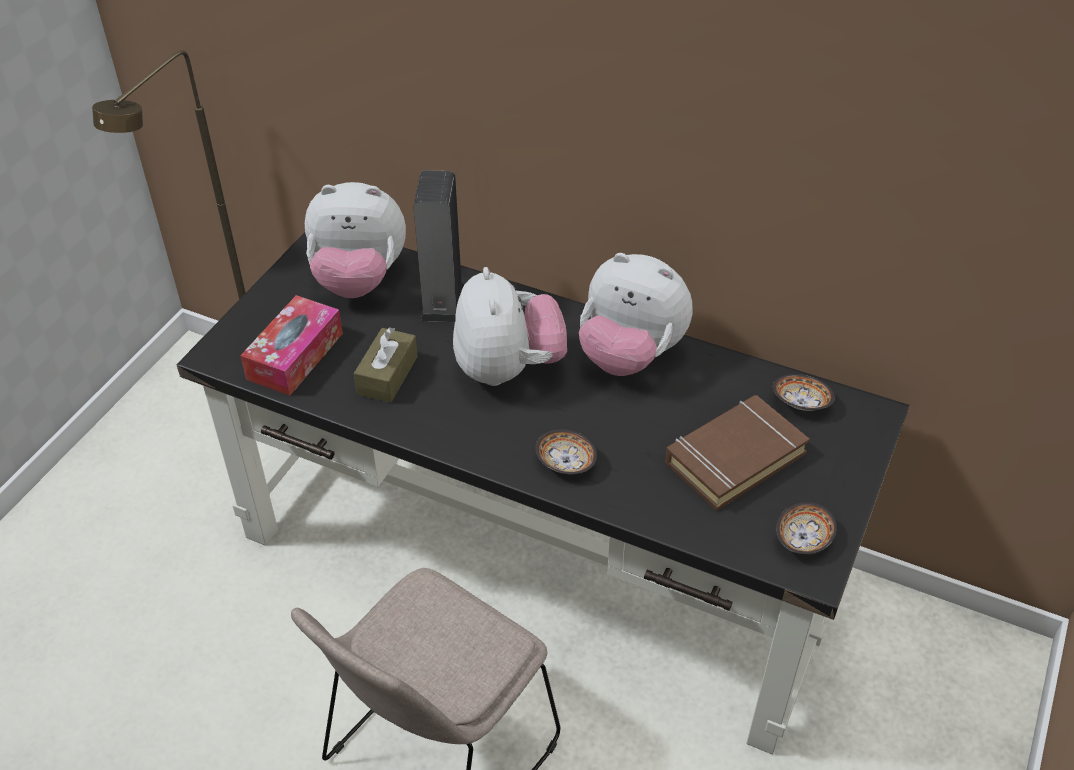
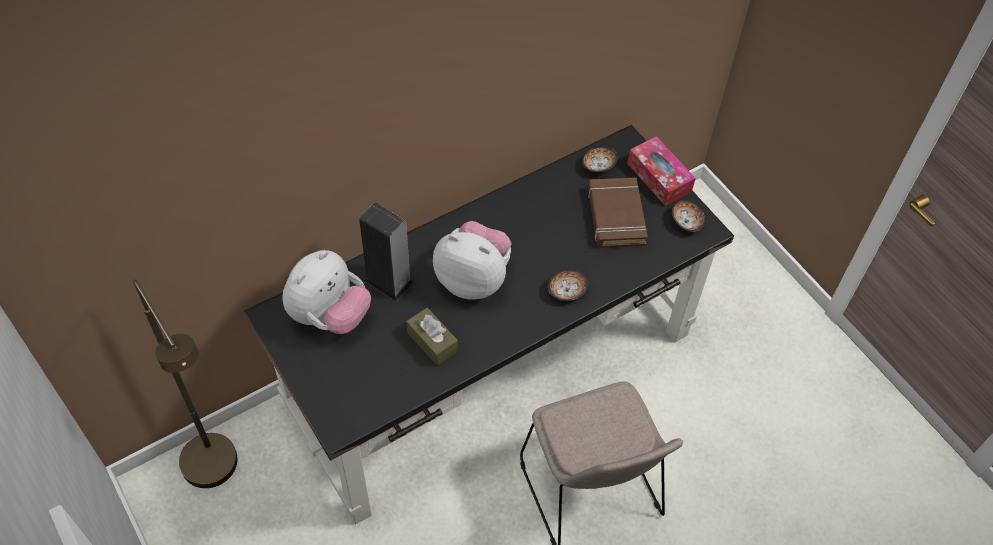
camera: 60 degrees left, 10 degrees up
(295, 356) = (375, 383): tissue box -> tissue box (659, 177)
(630, 355) = (507, 216): plush toy -> none

